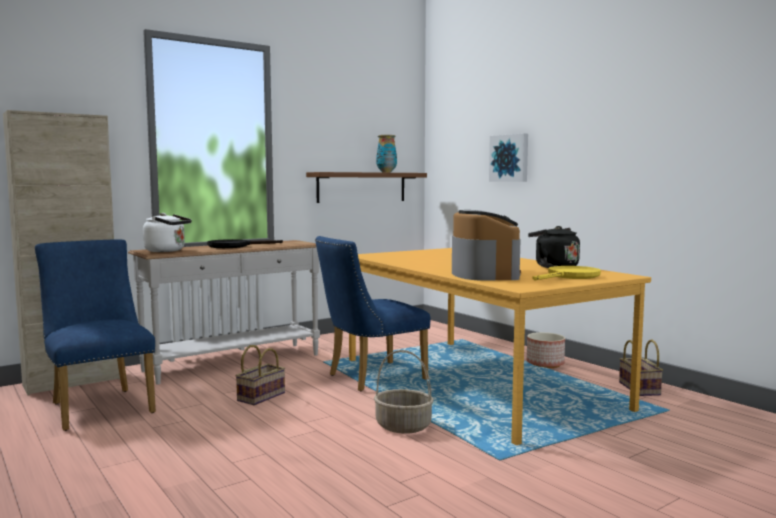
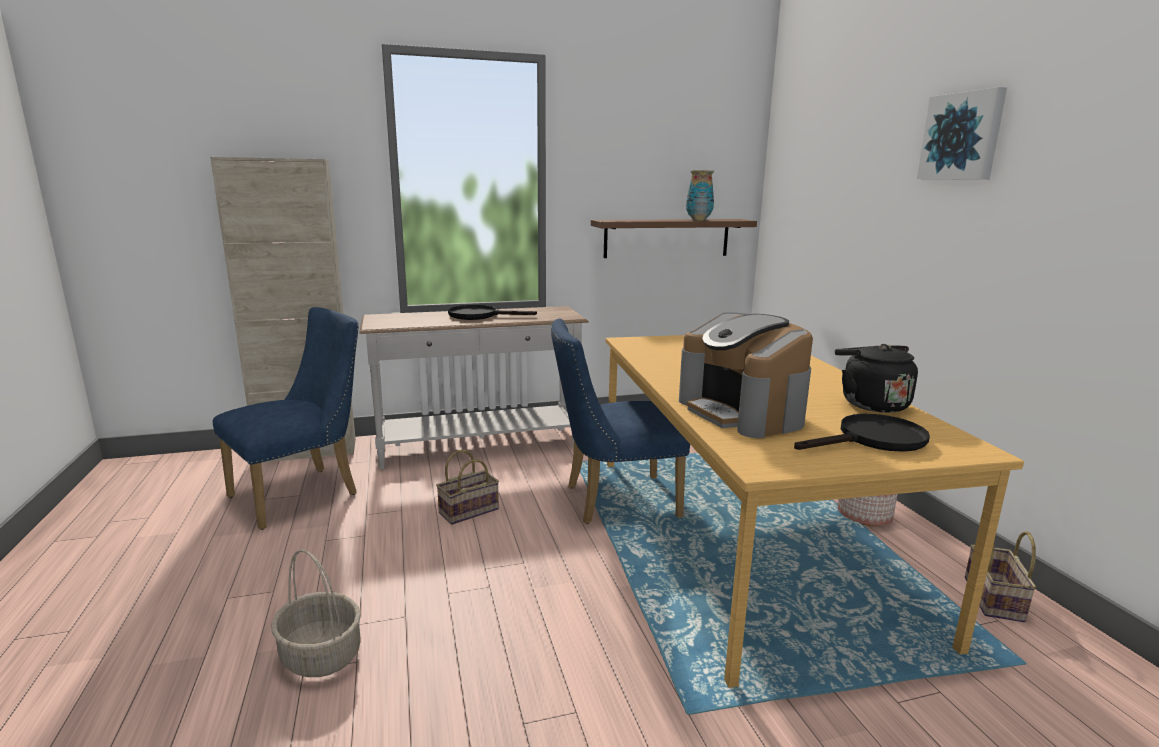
camera: 20 degrees right, 10 degrees up
(100, 406) = (303, 494): blue chair -> blue chair turned 60 degrees clockwise
(167, 251) = (396, 320): white kettle -> none
(402, 426) = (596, 604): basket -> basket (320, 655)
(484, 273) = (742, 412): coffee machine -> coffee machine turned 135 degrees clockwise
(509, 158) = (865, 211): picture -> picture (962, 136)
(569, 276) = (873, 440): yellow frying pan -> black frying pan

